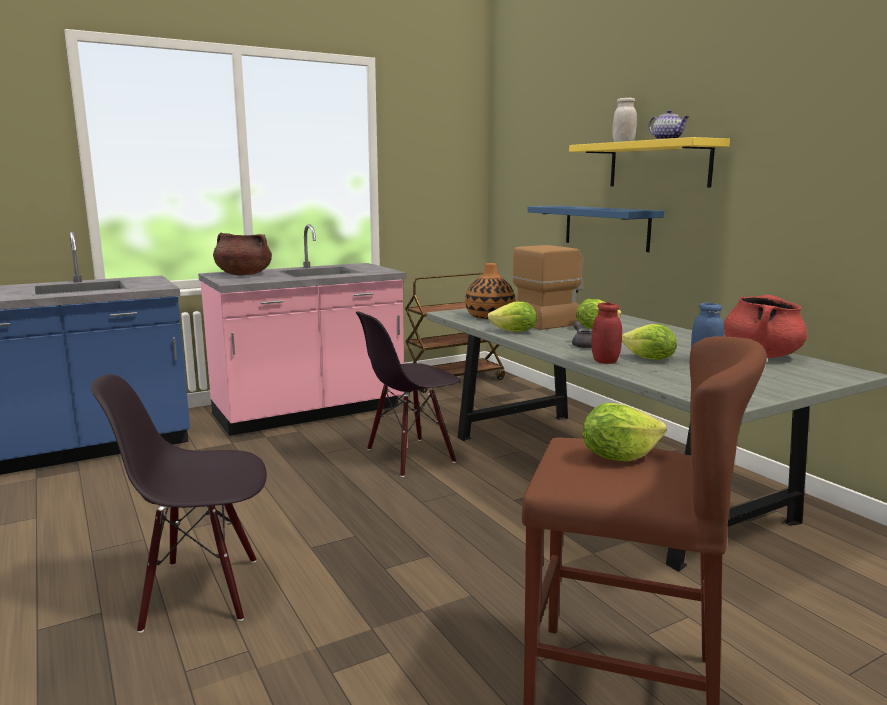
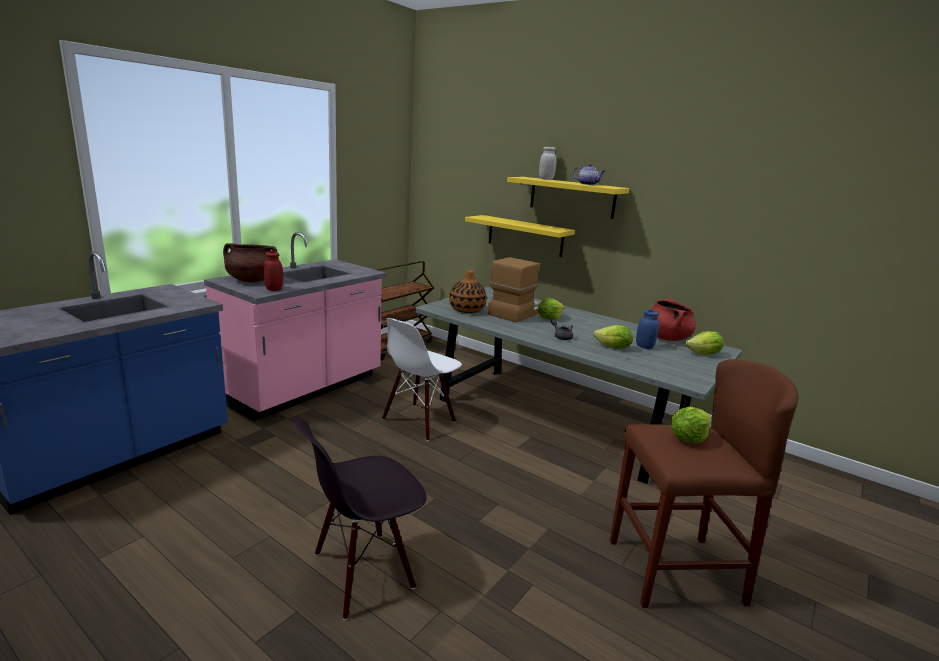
camera: 25 degrees left, 5 degrees up
(410, 456) = (419, 421): black chair -> white chair
(514, 332) = (503, 326): lettuce -> lettuce (703, 354)
(605, 361) = (591, 352): red jar -> red jar (274, 289)
(606, 227) = (525, 236): blue shelf -> yellow shelf

